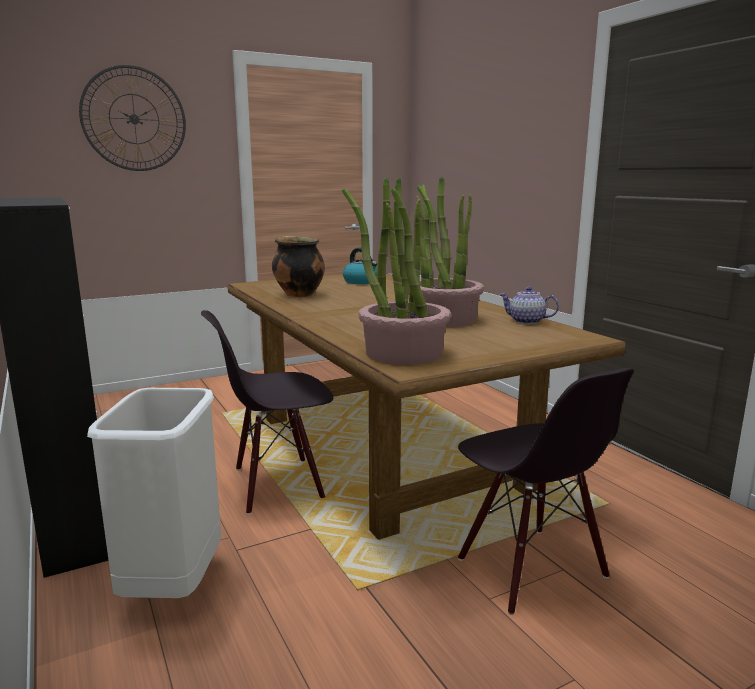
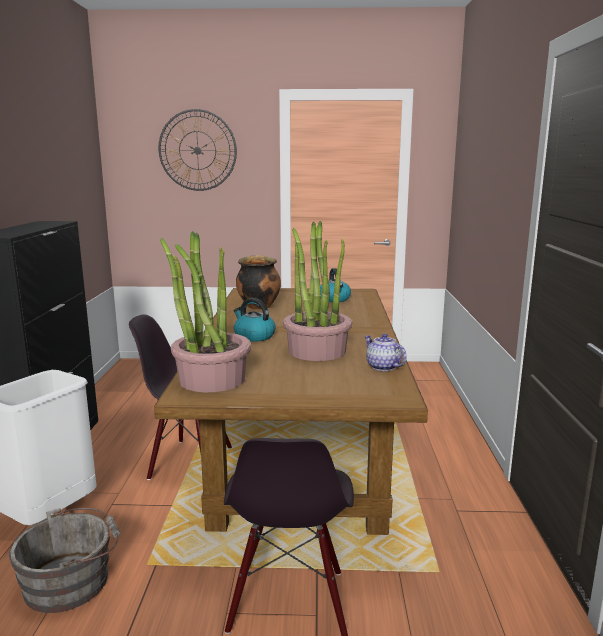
camera: 30 degrees right, 0 degrees up
(293, 637) = (72, 581): none -> grey bucket
(356, 317) = (254, 336): none -> kettle

